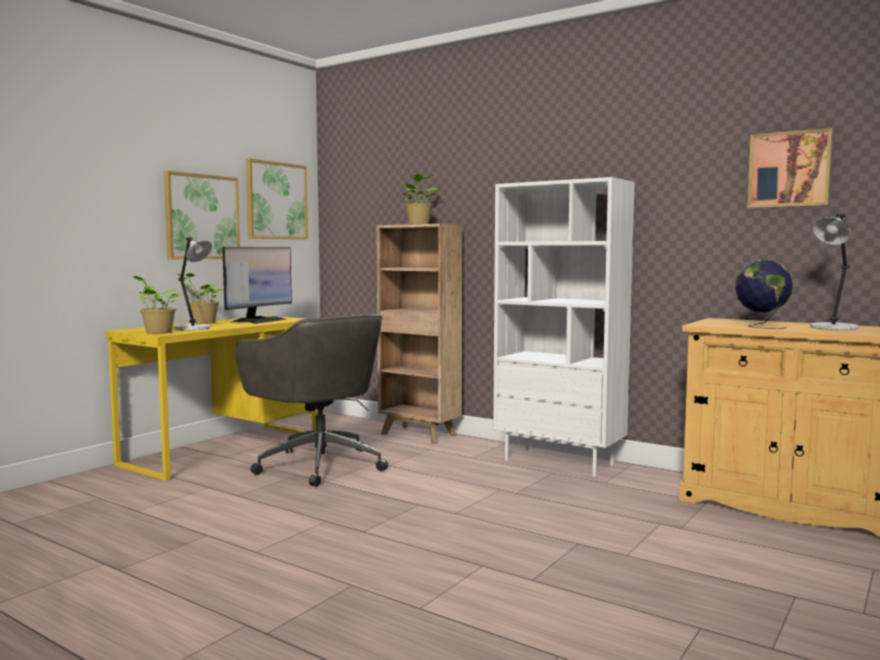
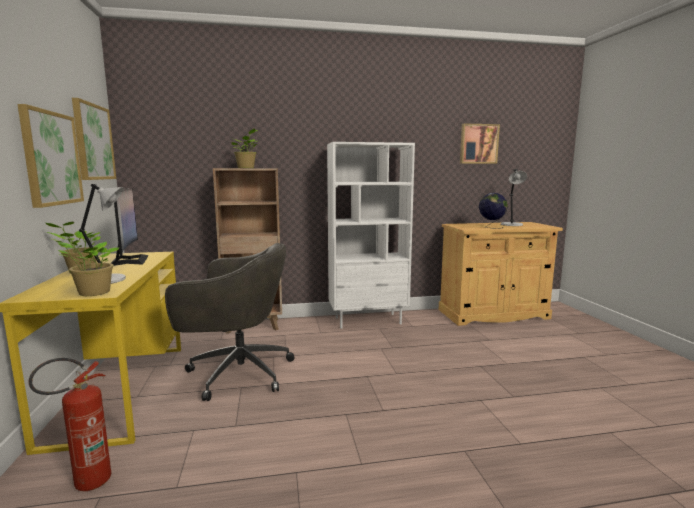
camera: 45 degrees left, 5 degrees up
(105, 490) = (84, 485): none -> fire extinguisher

